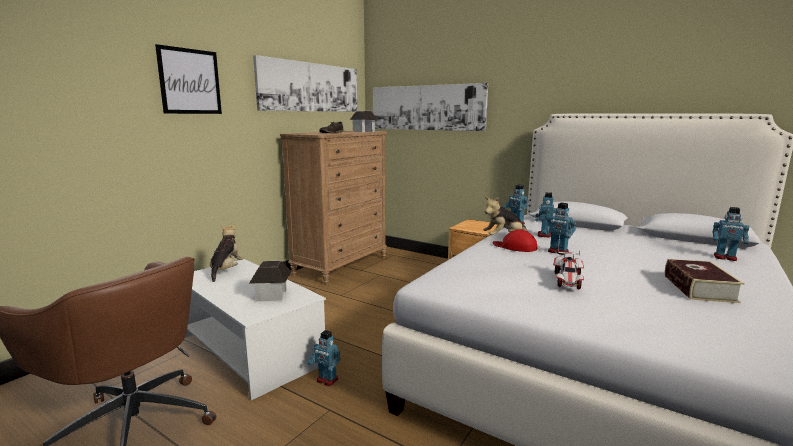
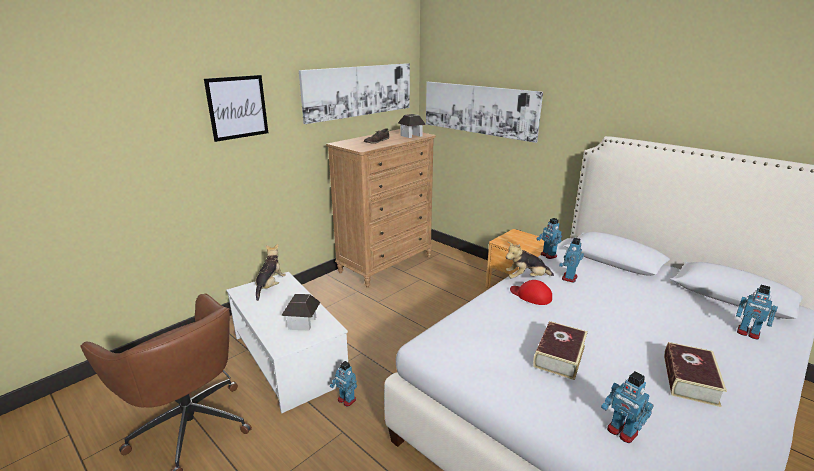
camera: 10 degrees right, 10 degrees up
(557, 252) = (570, 307): toy robot -> toy robot (621, 432)
(568, 281) = (559, 356): toy car -> book

